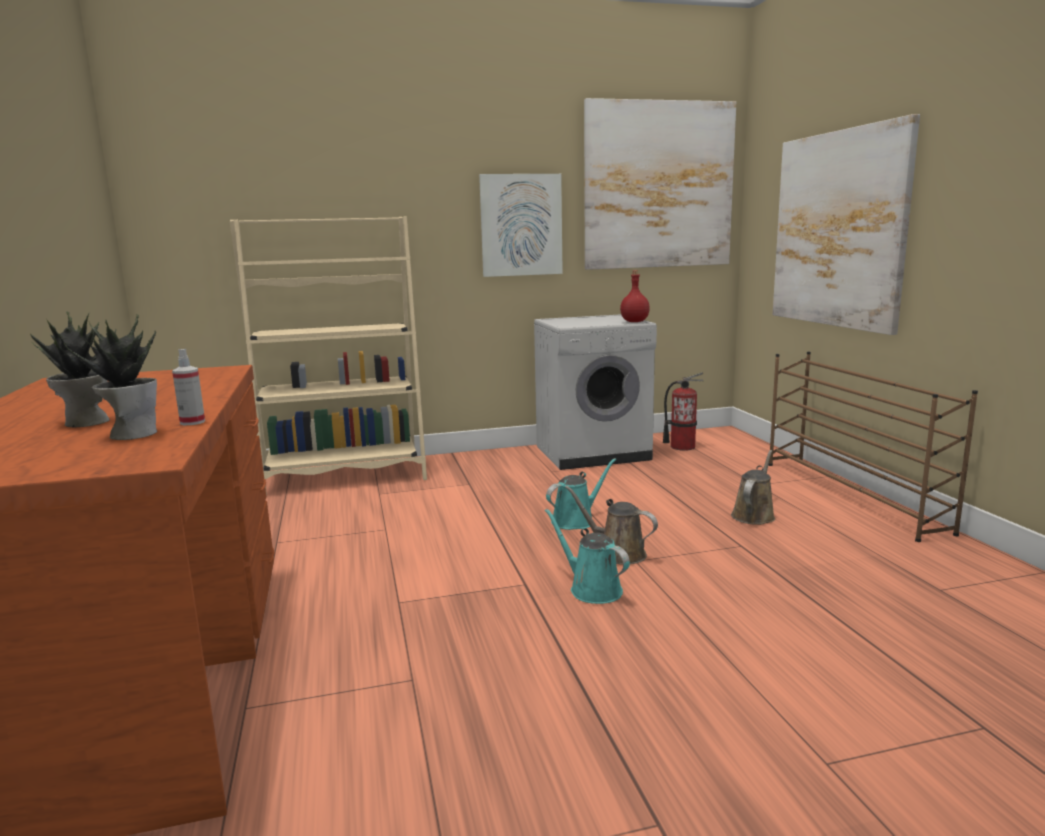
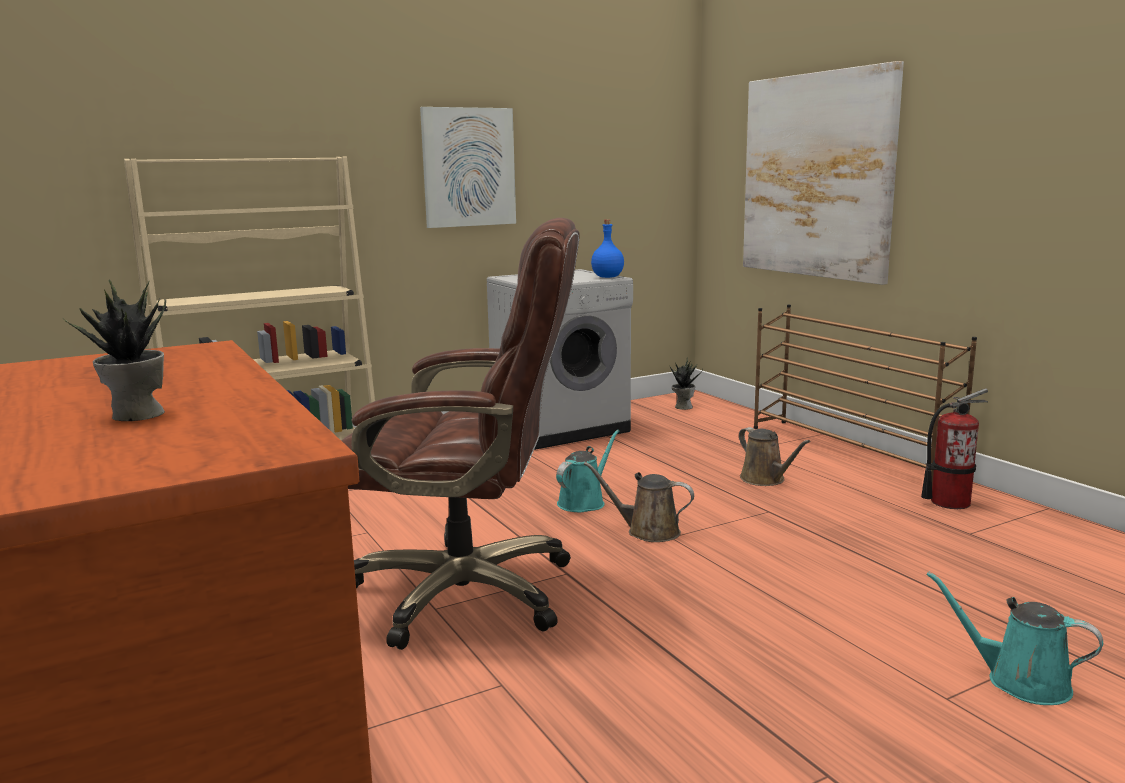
camera: 15 degrees left, 0 degrees up
(133, 434) = (225, 423): potted plant -> potted plant (683, 407)
(192, 422) = (279, 406): spray bottle -> none
(430, 590) = (463, 591): none -> brown office chair
(591, 589) = (641, 570): turquoise watering can -> turquoise watering can (1019, 681)
(634, 321) = (607, 277): red bottle -> blue bottle
(658, 186) = (615, 124): picture -> none
(682, 447) = (654, 415): fire extinguisher -> fire extinguisher (949, 502)
(754, 515) = (765, 480): brown watering can -> brown watering can turned 135 degrees clockwise

